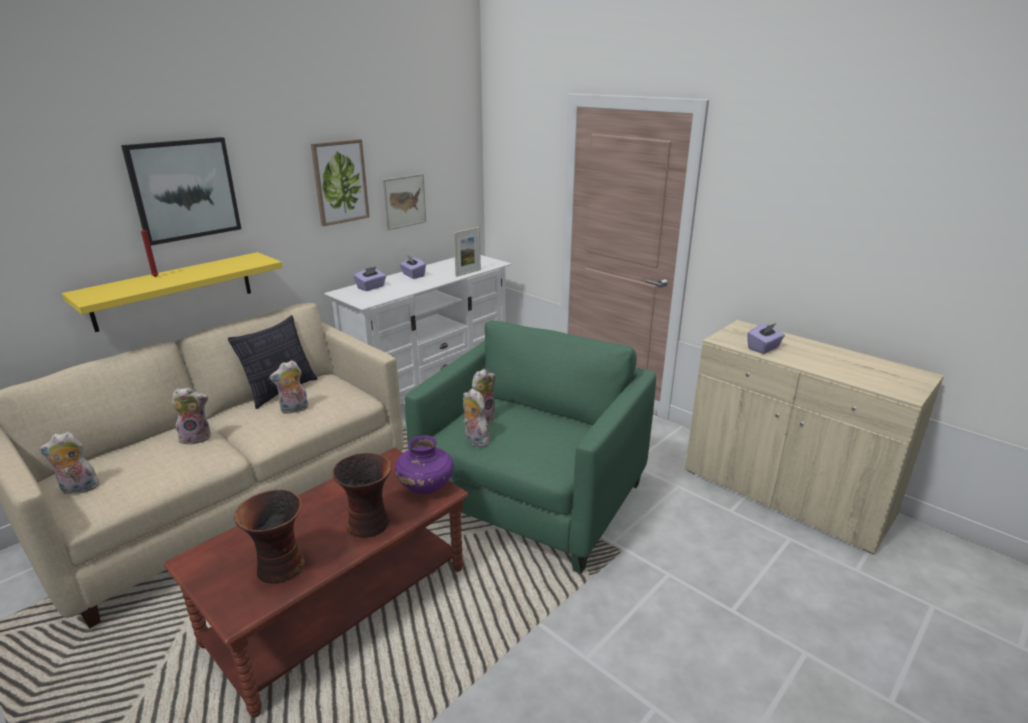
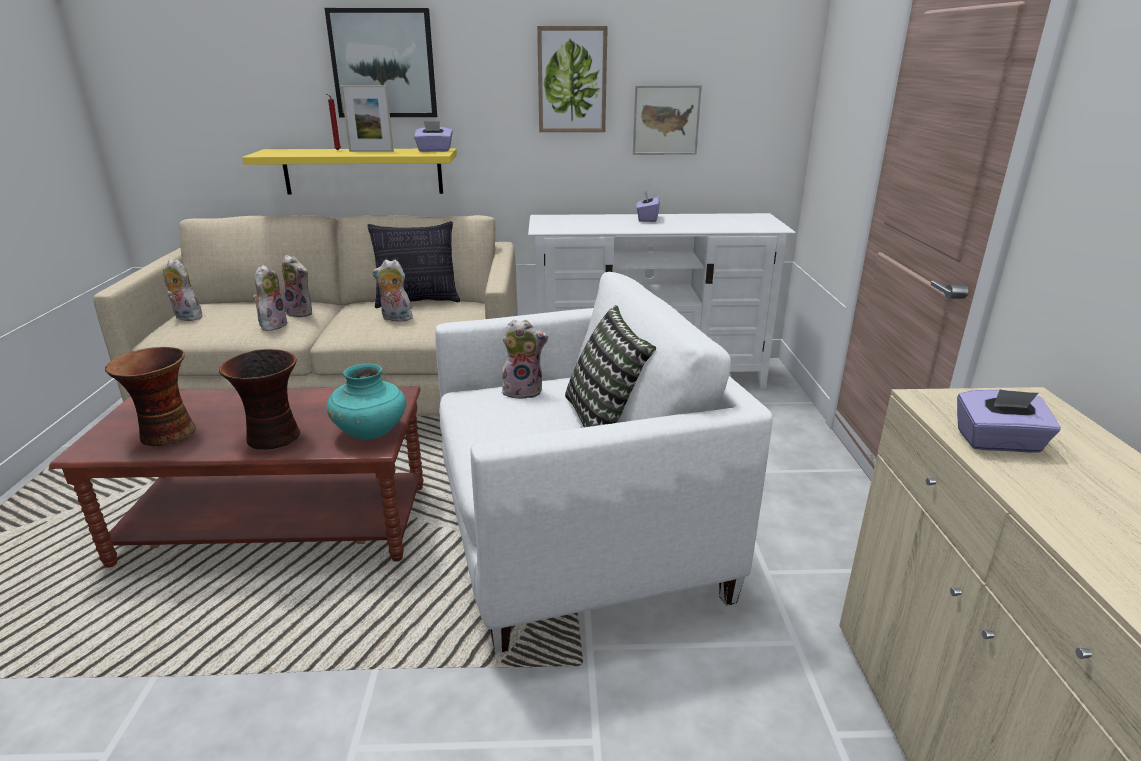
camera: 45 degrees right, 0 degrees up
(371, 287) = (580, 219): purple tissue box -> purple tissue box (434, 150)
(426, 487) = (371, 432): purple vase -> turquoise vase
(468, 273) = (714, 229): picture frame -> picture frame (371, 151)
(474, 440) = (475, 409): plush toy -> plush toy (272, 325)
(532, 498) = (577, 537): green armchair -> white armchair
(550, 413) = (606, 419): none -> pillow

